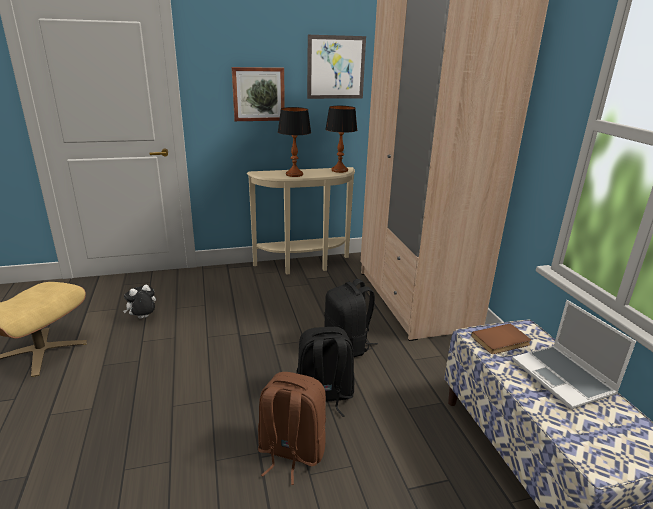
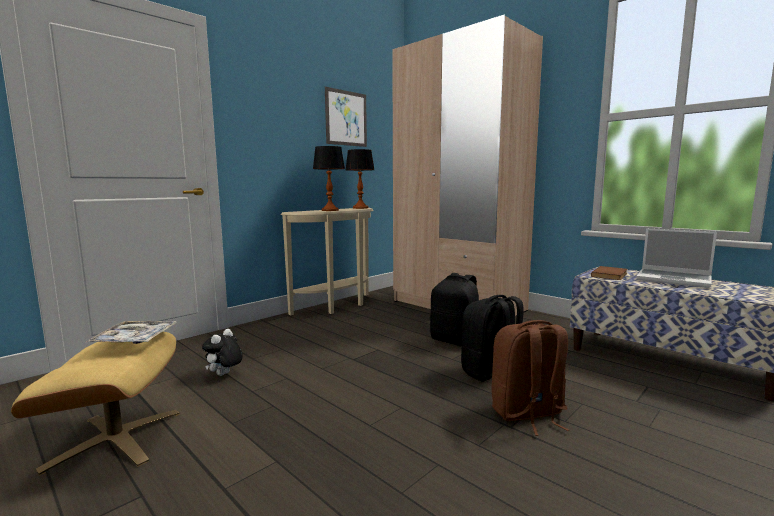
camera: 30 degrees left, 15 degrees down
(50, 291) = (135, 339): none -> tray
(258, 94) = (287, 136): picture -> none

